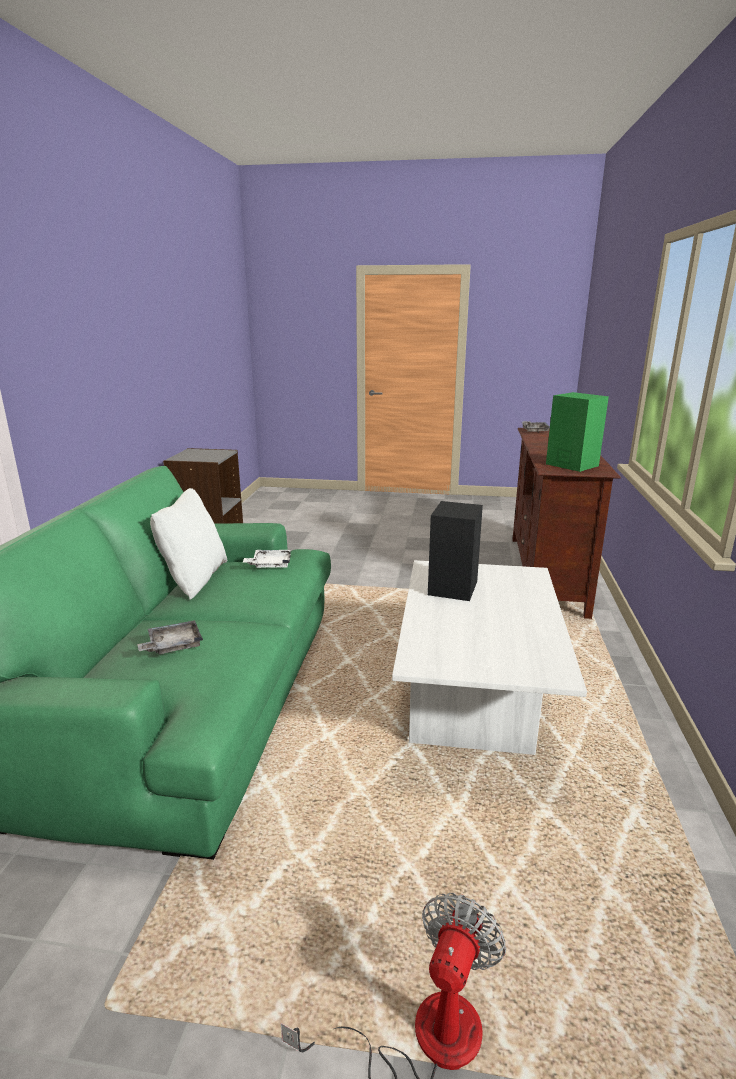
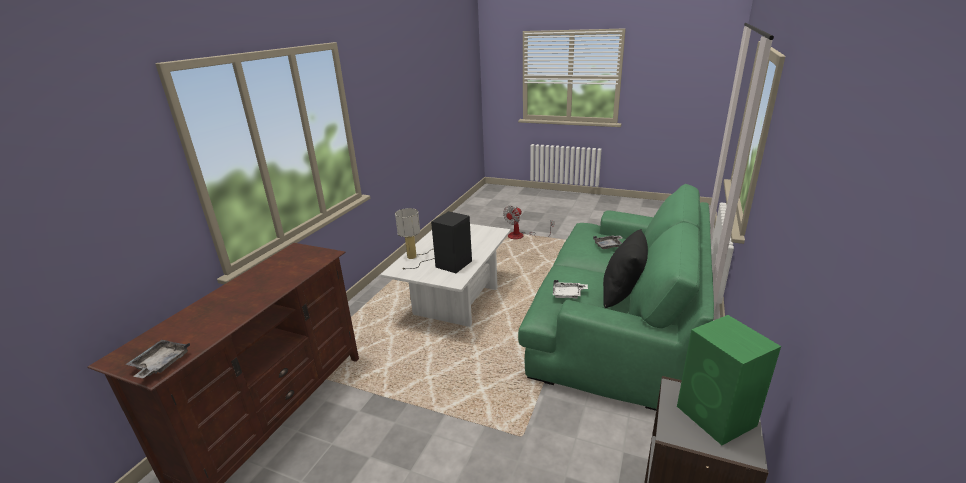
camera: 165 degrees left, 5 degrees up
(194, 579) = (622, 294): white pillow -> black pillow
(524, 593) = (418, 257): none -> table lamp
(571, 464) = (298, 260): green speaker -> green speaker (717, 417)

